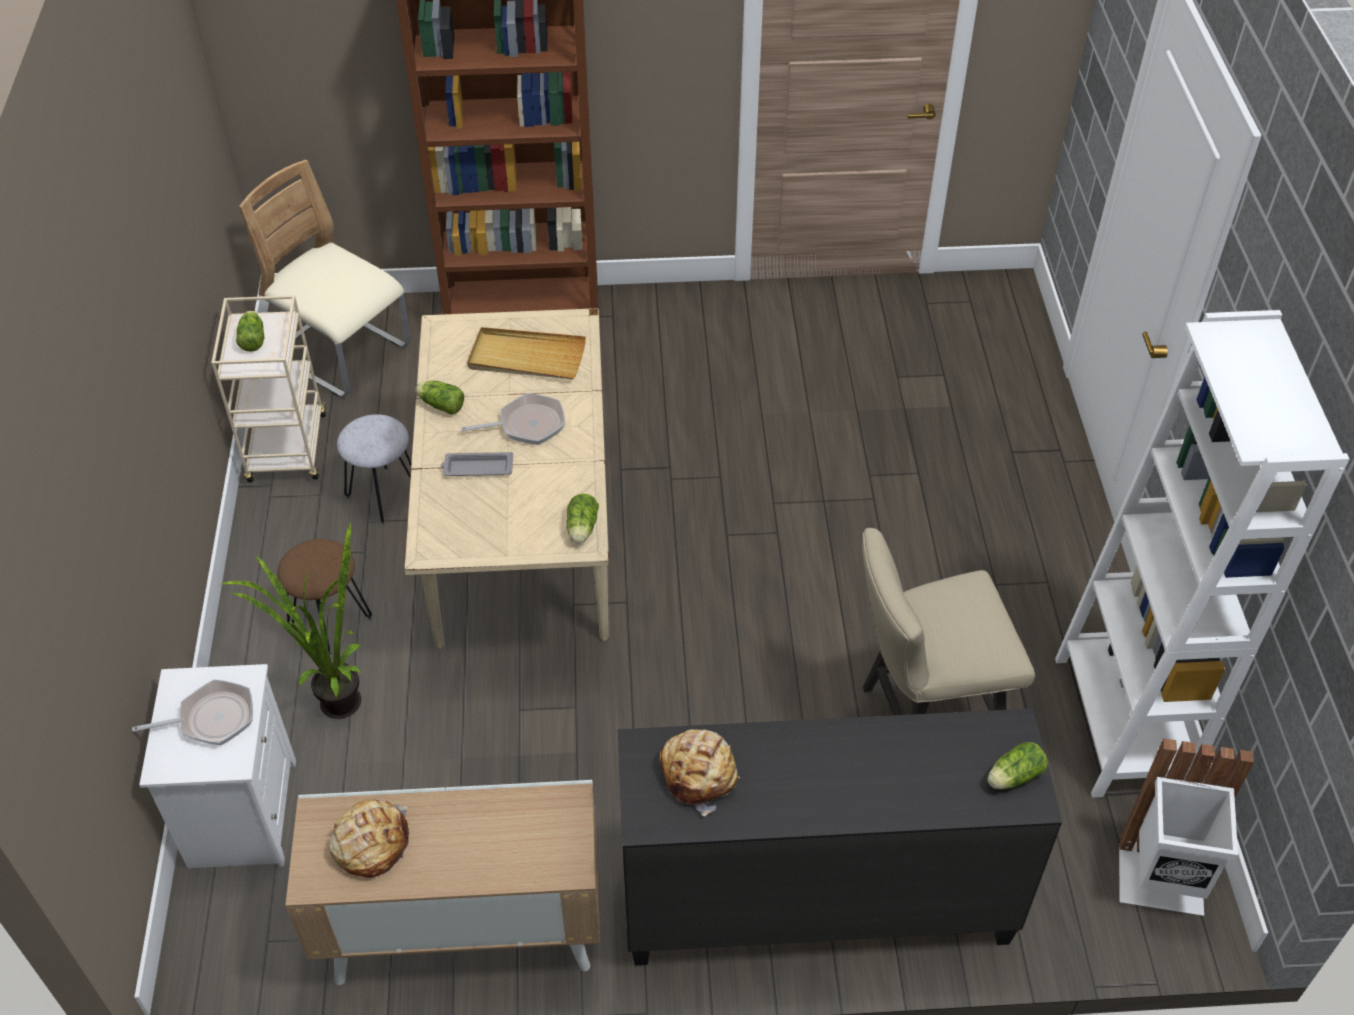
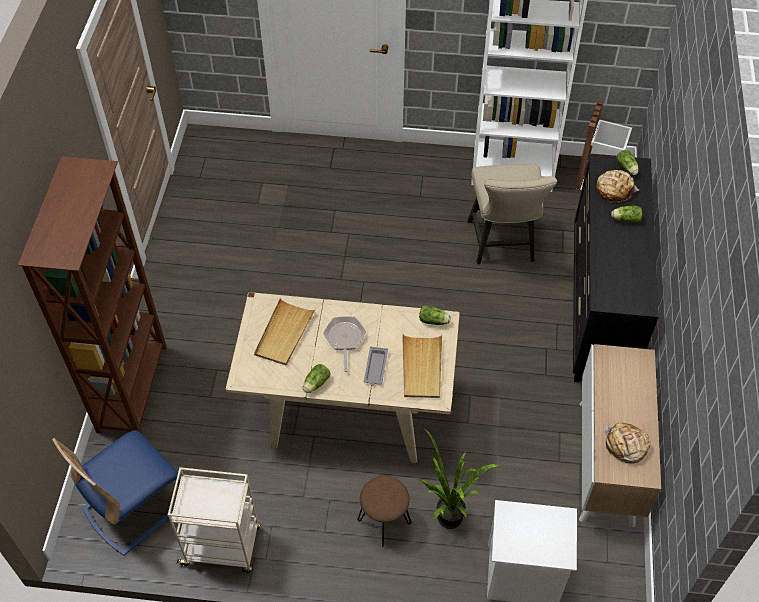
camera: 80 degrees left, 5 degrees up
(211, 719) = (533, 530): frying pan -> none
(253, 338) = (203, 504): lettuce -> lettuce (625, 219)
(343, 354) = (134, 507): beige chair -> blue chair
(384, 494) = (281, 486): grey stool -> none
(484, 523) = (421, 368): none -> beige tray
(700, 774) = (619, 280): bread -> bread (614, 190)

